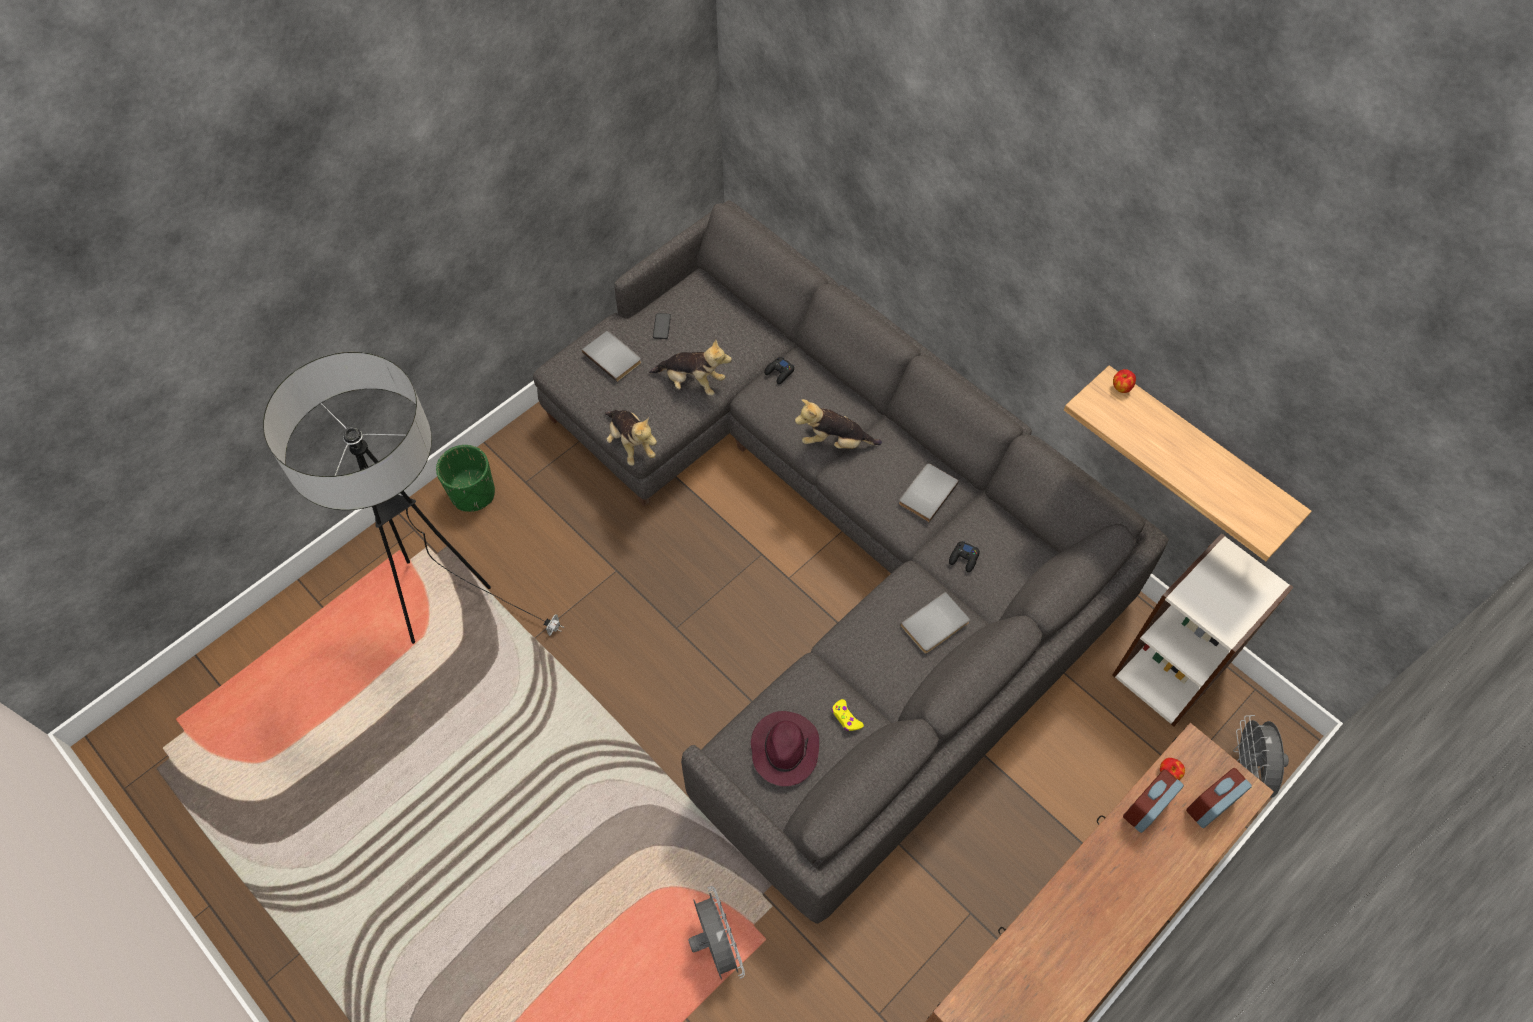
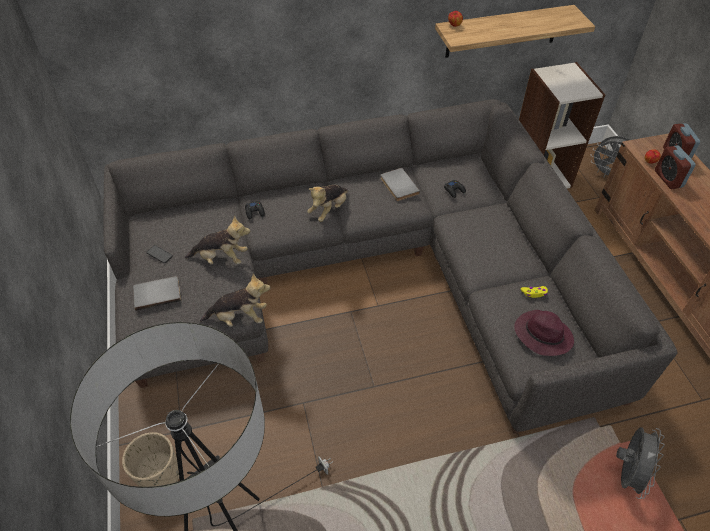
camera: 60 degrees left, 10 degrees down
(473, 493) = (159, 475): green planter -> beige planter
(692, 382) = (221, 258): plush toy -> plush toy turned 45 degrees clockwise
(716, 944) = (627, 473): grey fan -> grey fan turned 105 degrees clockwise
(936, 626) = (492, 222): grey book -> none

